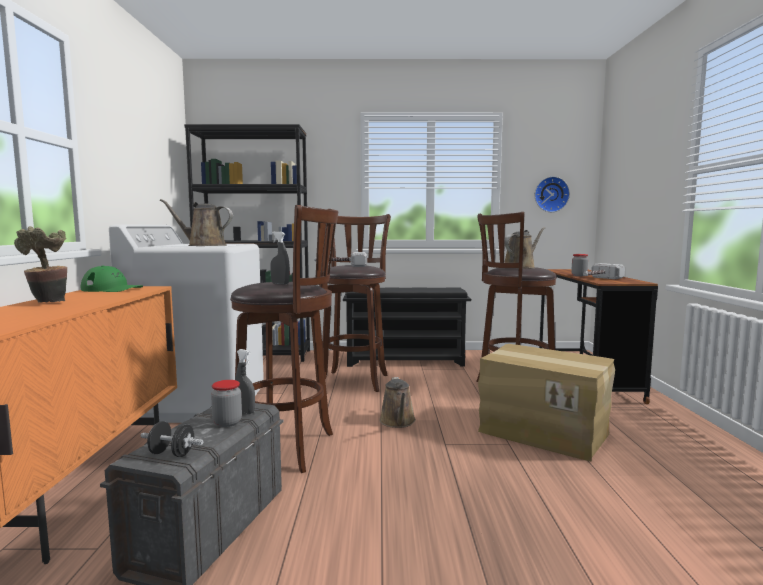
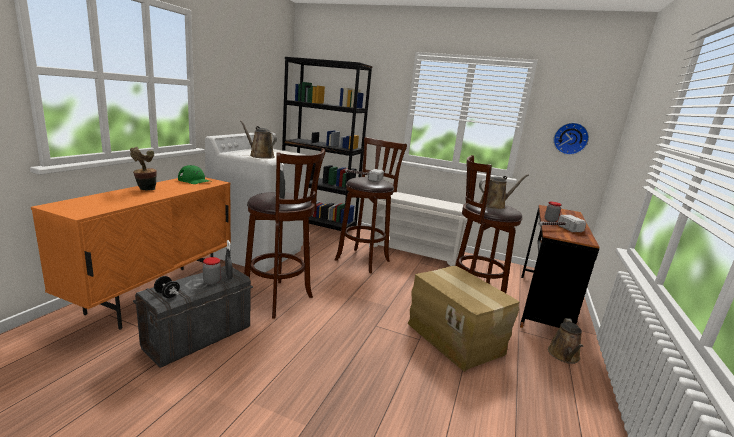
camera: 20 degrees right, 10 degrees up
(398, 422) = (361, 300): brown watering can -> brown watering can (564, 356)
(406, 360) = (415, 252): black shoe rack -> white shoe rack

